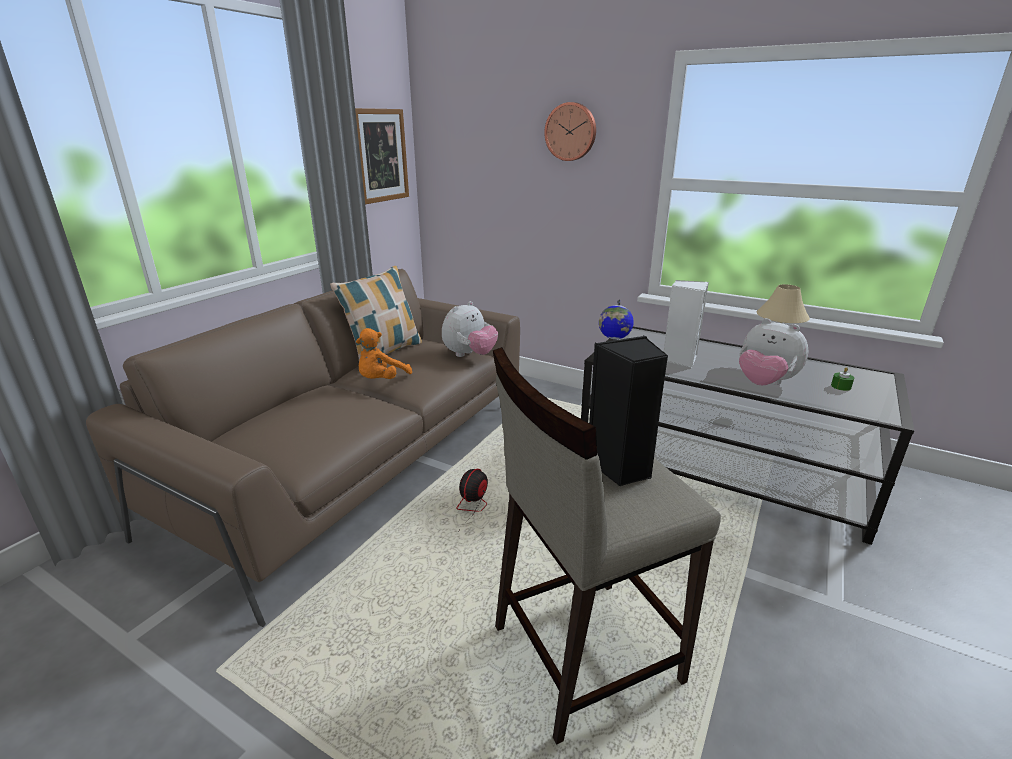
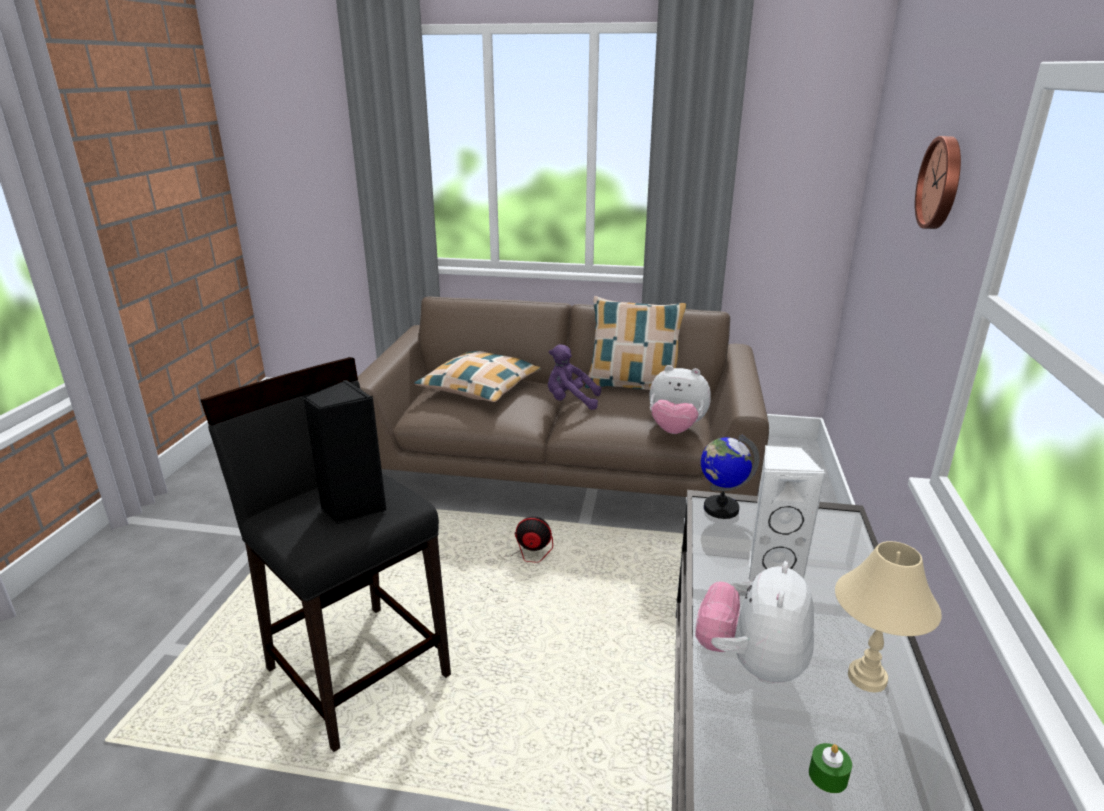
camera: 70 degrees right, 0 degrees up
(295, 416) = (479, 387): none -> pillow
(381, 156) = (792, 178): picture -> none
(381, 380) = (570, 401): orange plush toy -> purple plush toy
(583, 653) = (358, 670): beige stool -> black stool

